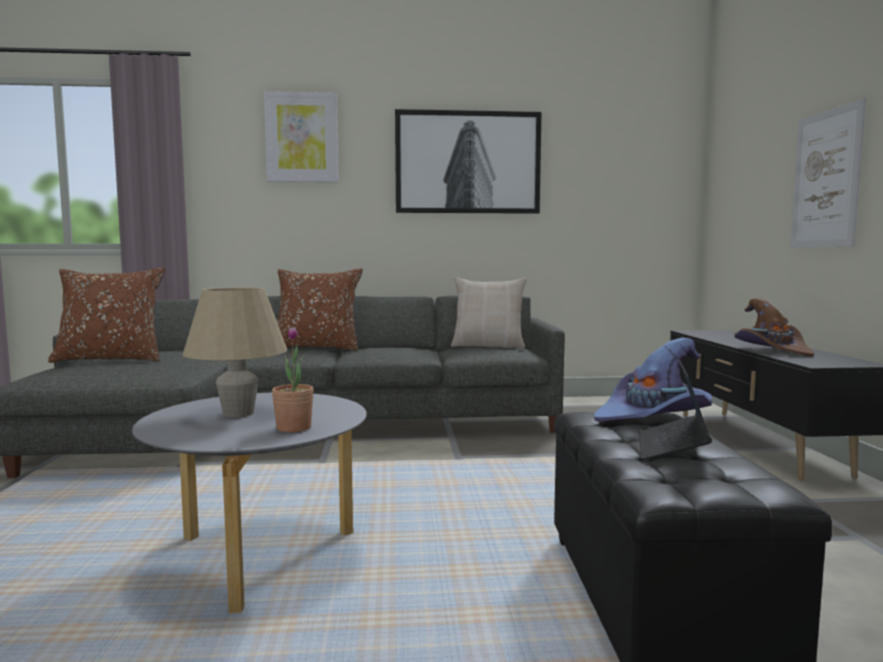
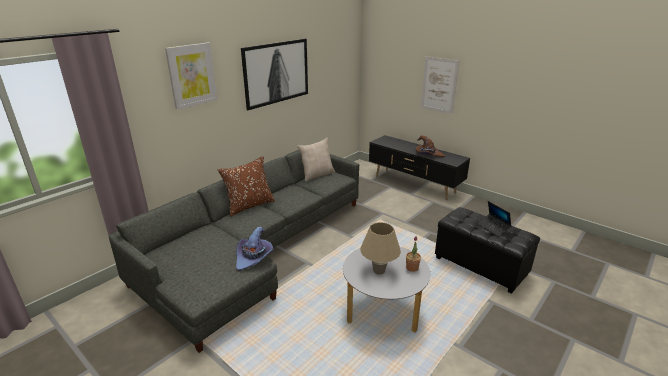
camera: 45 degrees left, 20 degrees up
(111, 360) = (187, 265): brown pillow -> none
(654, 416) = (466, 213): purple hat -> purple hat (254, 257)

